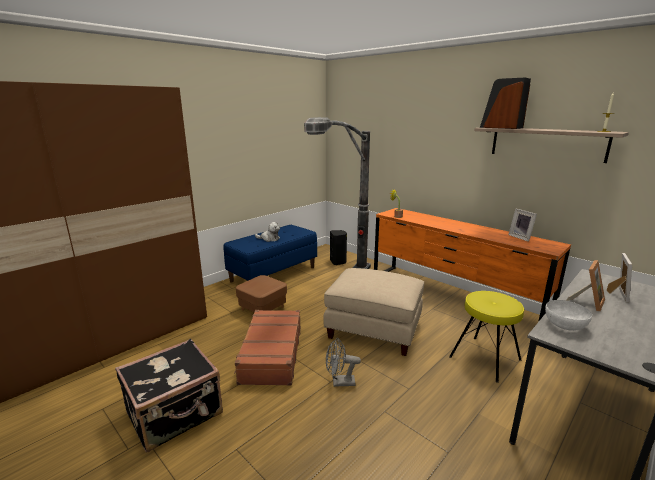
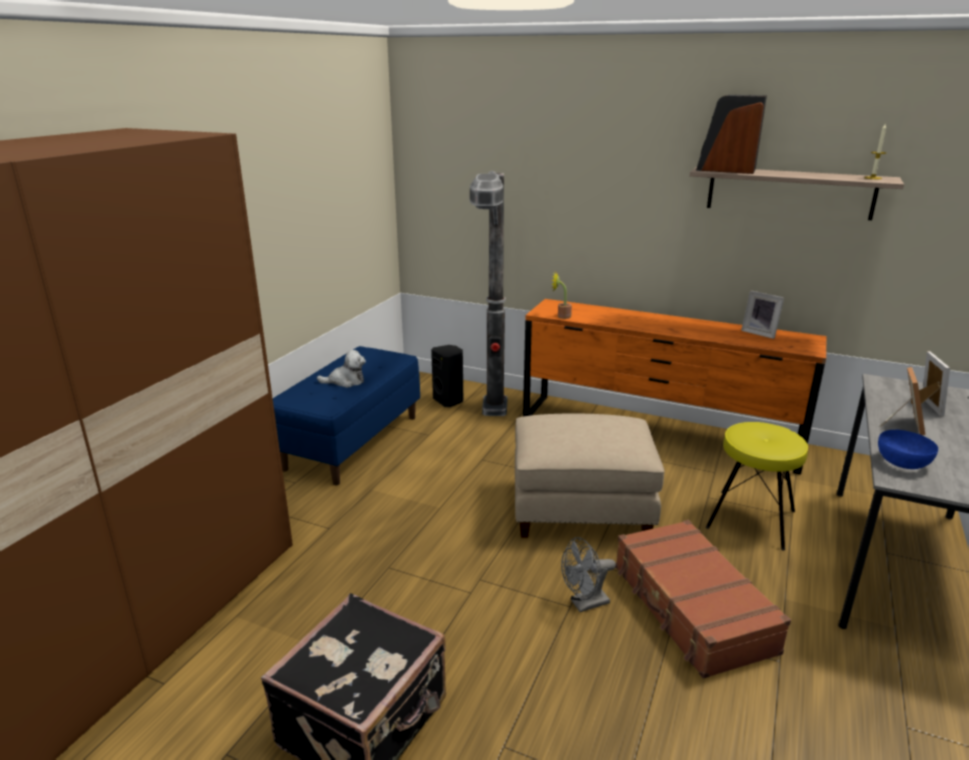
camera: 20 degrees left, 5 degrees up
(262, 308) = (379, 510): brown ottoman -> none
(271, 354) = (450, 585): brown suitcase -> brown suitcase (691, 609)
(564, 324) = (901, 462): white bowl -> blue bowl

